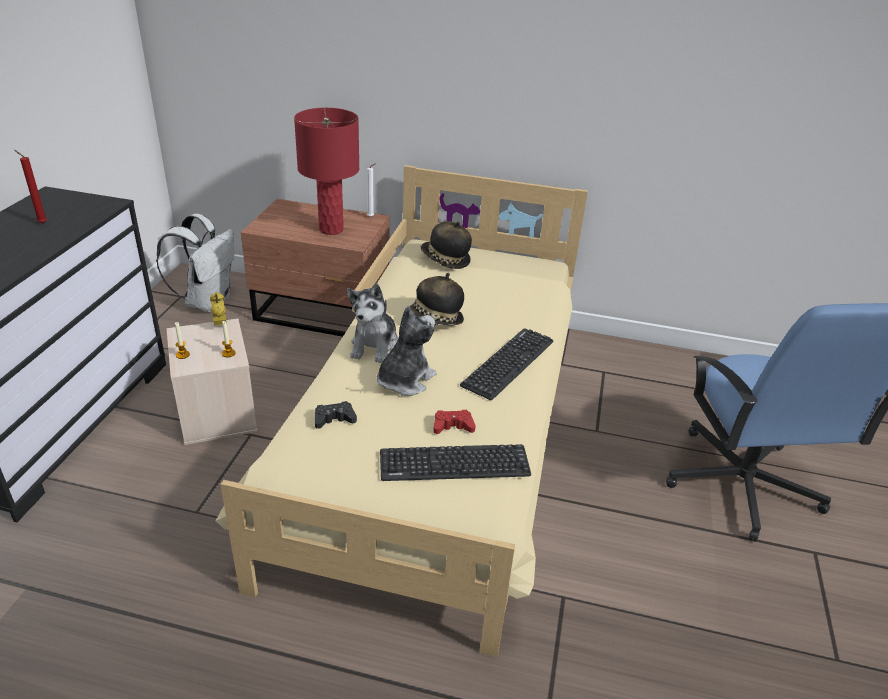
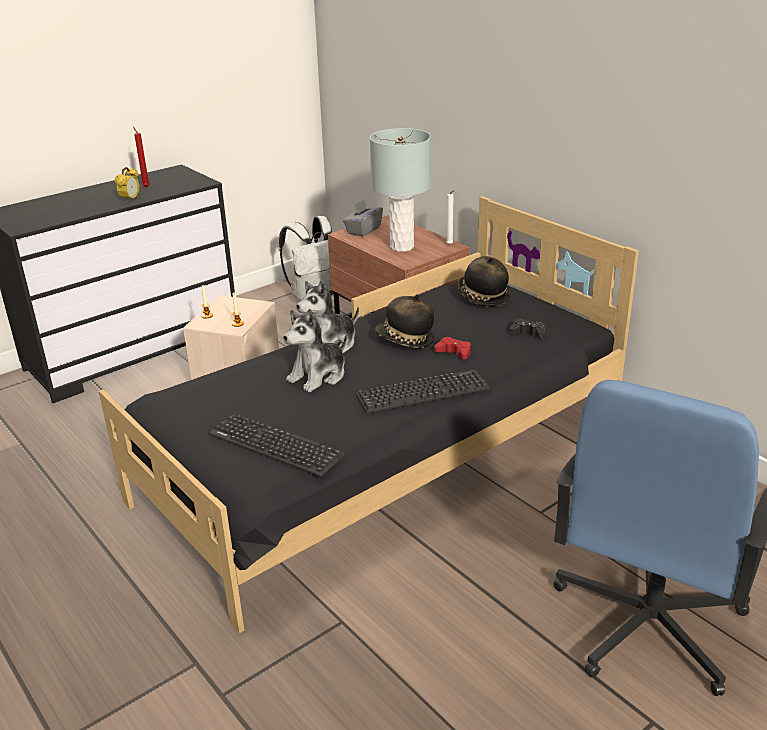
camera: 40 degrees right, 5 degrees down
(221, 325) = (256, 303): alarm clock -> alarm clock (130, 200)
(272, 220) = (363, 230): none -> grey tissue box
(331, 229) = (402, 247): red table lamp -> grey table lamp
(334, 419) = (232, 384): black game controller -> black game controller (528, 333)
(404, 380) = (318, 376): plush toy -> plush toy turned 150 degrees clockwise
(439, 435) = (384, 458): beige bed -> black bed
(453, 426) = (310, 420): red game controller -> red game controller (454, 352)

